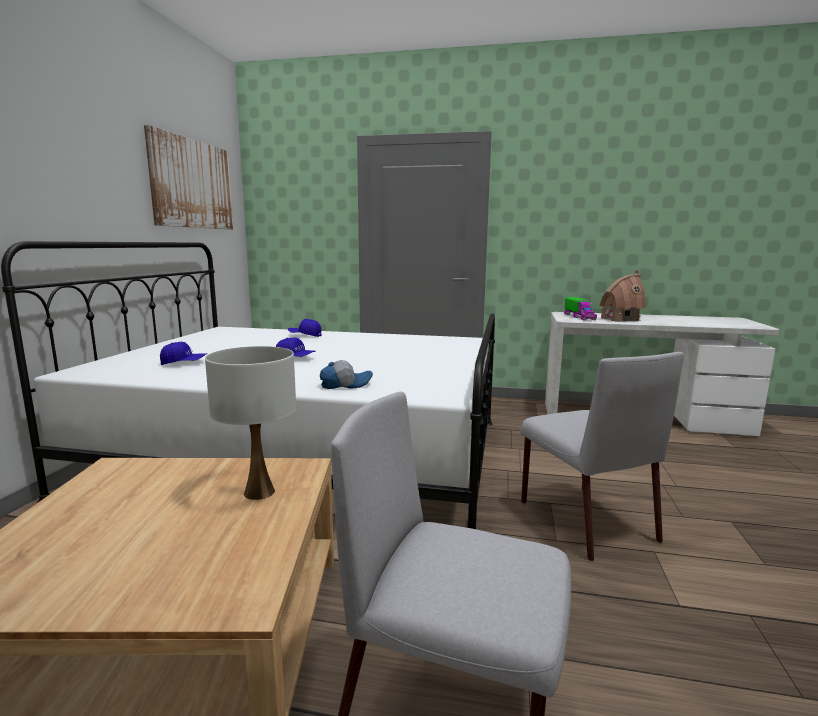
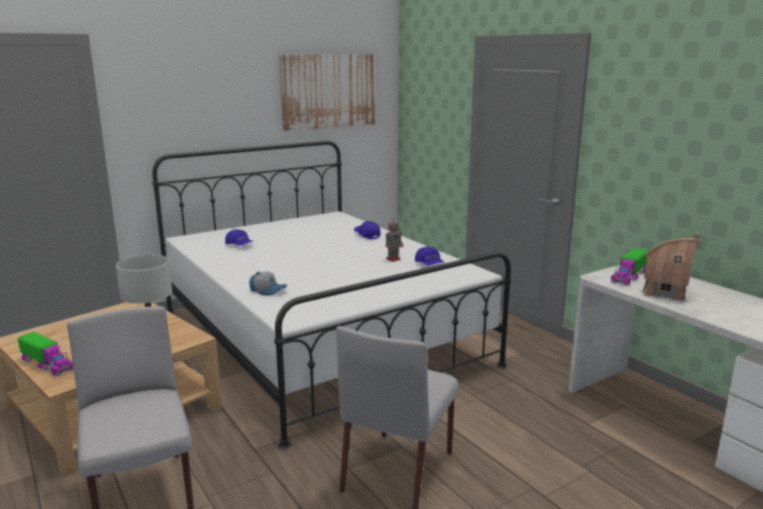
camera: 45 degrees right, 5 degrees up
(136, 595) = (47, 364): none -> toy truck
(295, 358) = (302, 258): blue cap -> blue cap (429, 264)
(382, 343) = (393, 259): none -> toy robot

